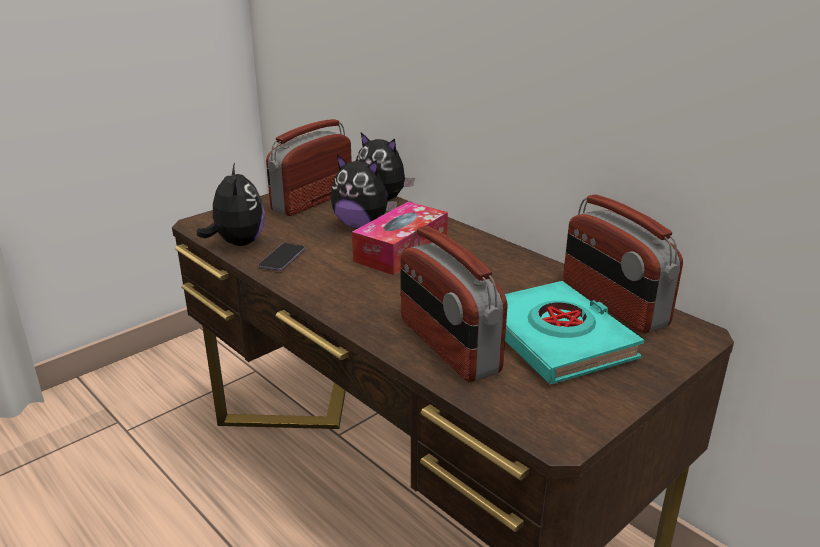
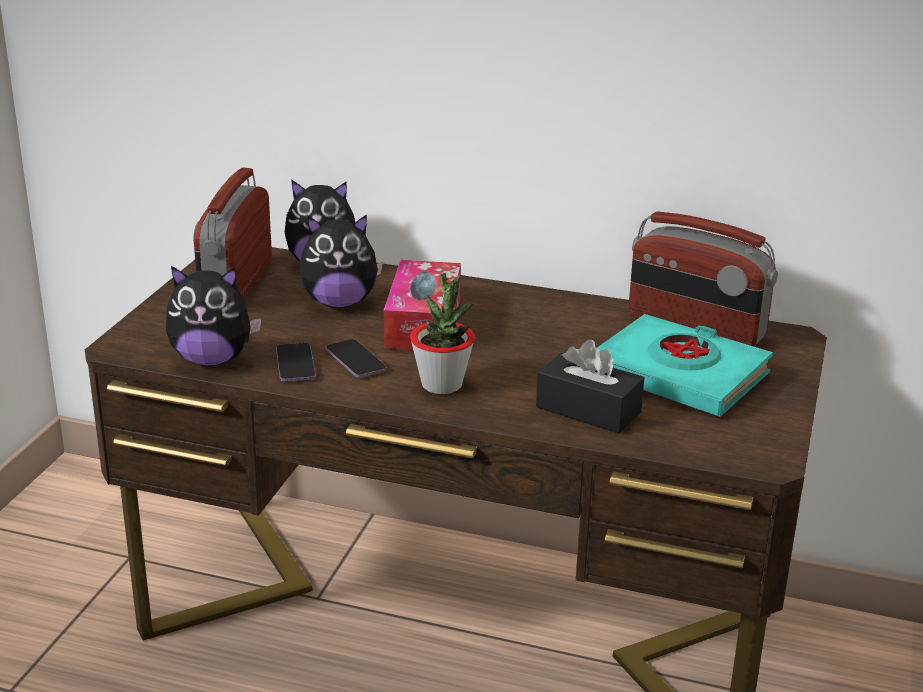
camera: 30 degrees left, 0 degrees up
(237, 243) = (212, 359): plush toy -> plush toy turned 135 degrees clockwise
(323, 266) = (355, 361): none -> phone
(360, 297) = (442, 385): none -> potted plant
(447, 346) = (588, 410): radio -> black tissue box

